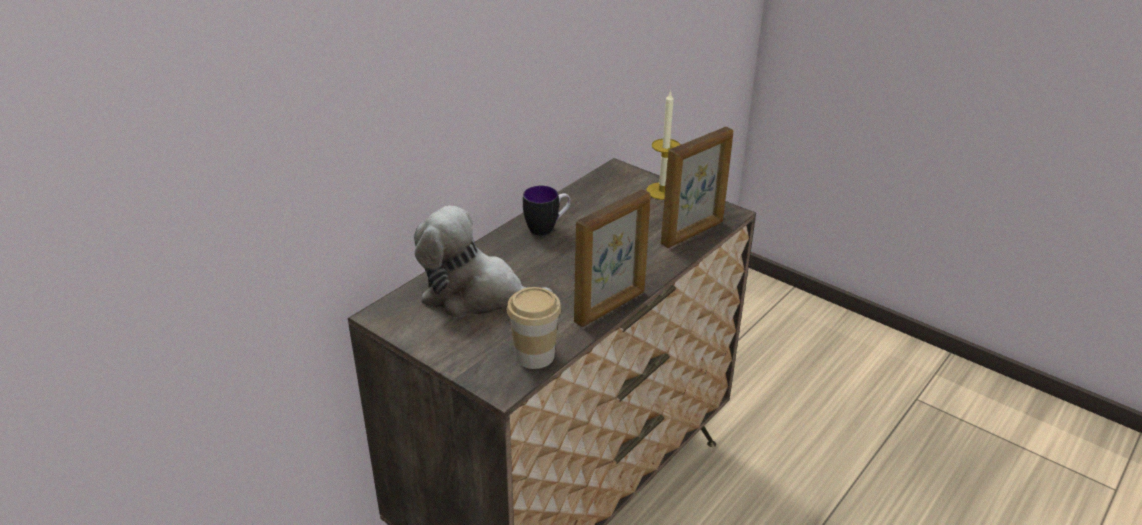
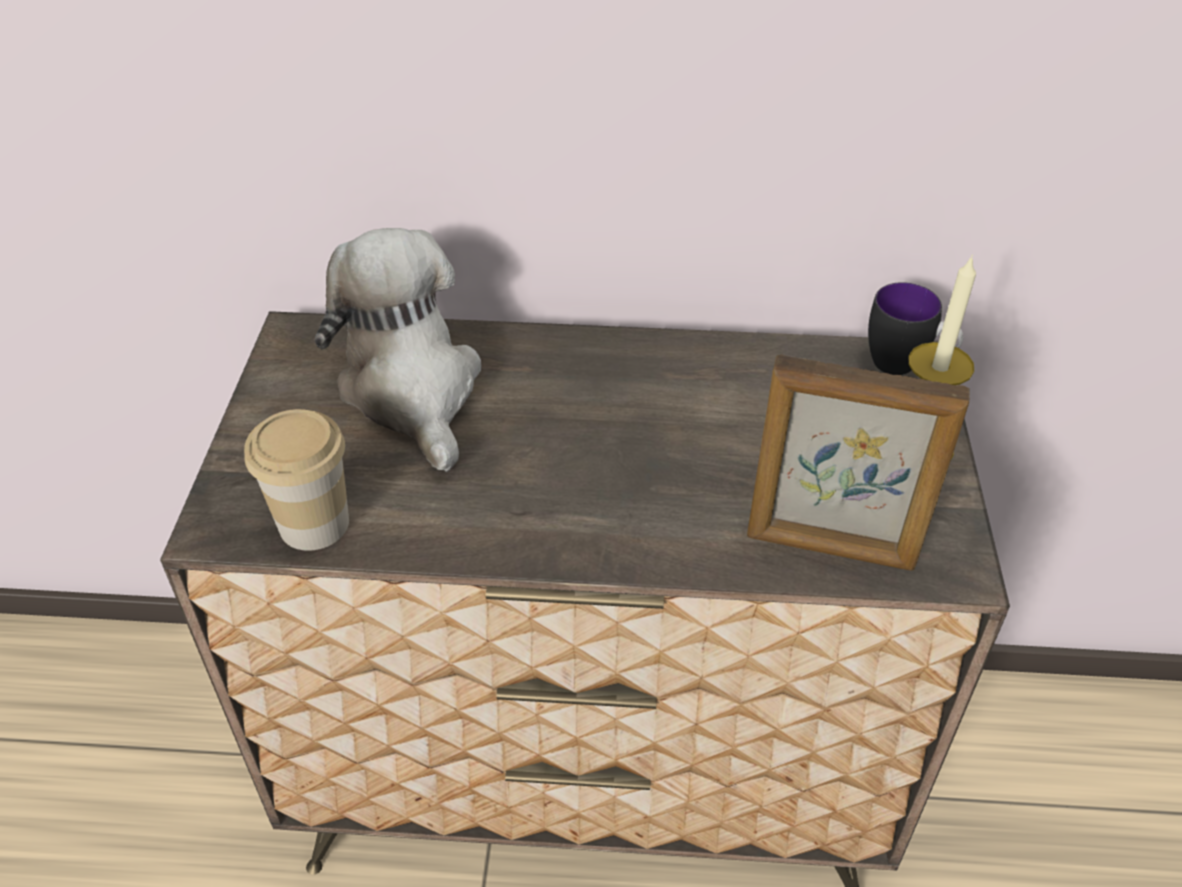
camera: 55 degrees right, 10 degrees up
(547, 228) = (651, 373): mug -> mug (905, 367)
(611, 307) = (507, 548): picture frame -> none

